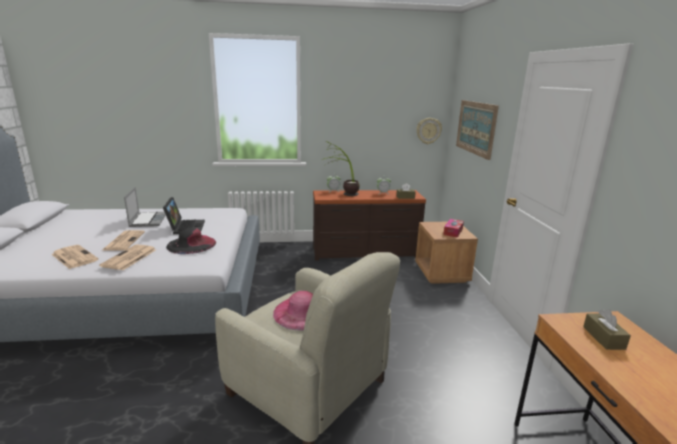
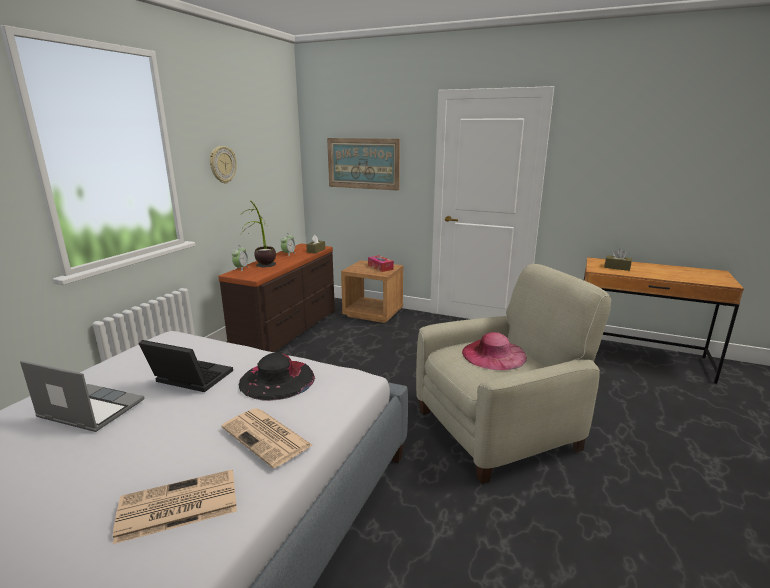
camera: 60 degrees left, 0 degrees up
(124, 241) = (170, 440): newspaper -> none
(428, 131) = (289, 176): wall clock -> wall clock (222, 164)

